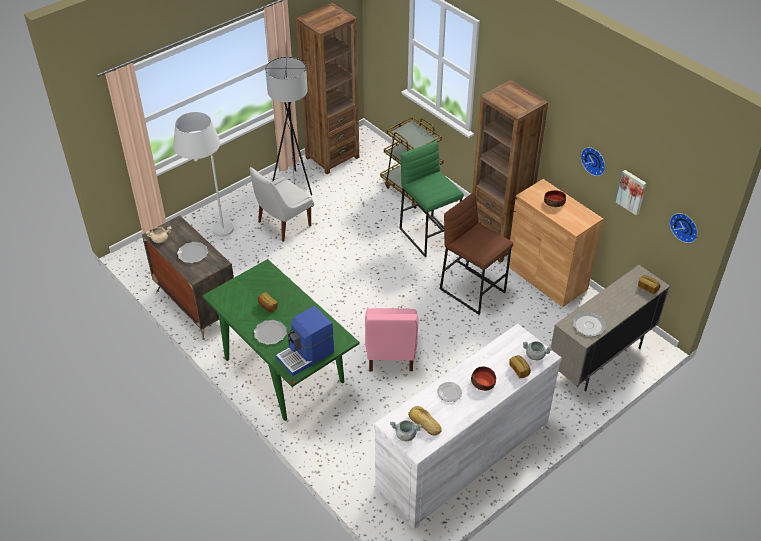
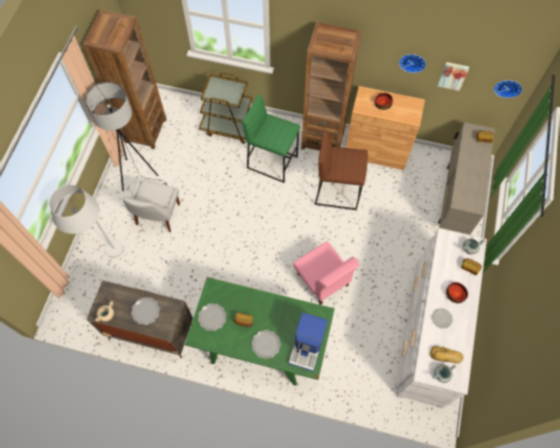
camera: 35 degrees left, 20 degrees up
(588, 325) = (471, 194): plate -> plate (212, 317)

